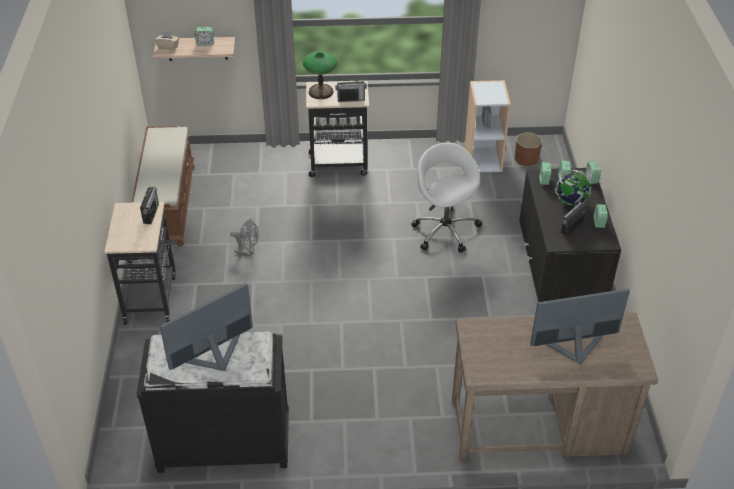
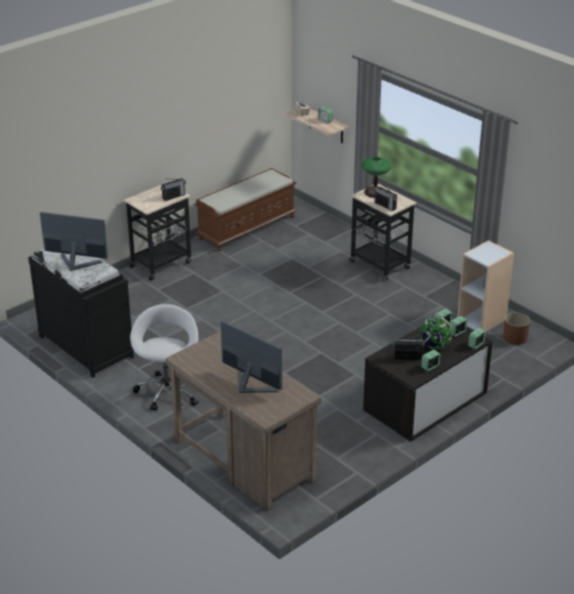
camera: 50 degrees right, 10 degrees down
(248, 251) = (247, 275): grey fan -> none
(444, 230) = (378, 338): white office chair -> white office chair (168, 391)

